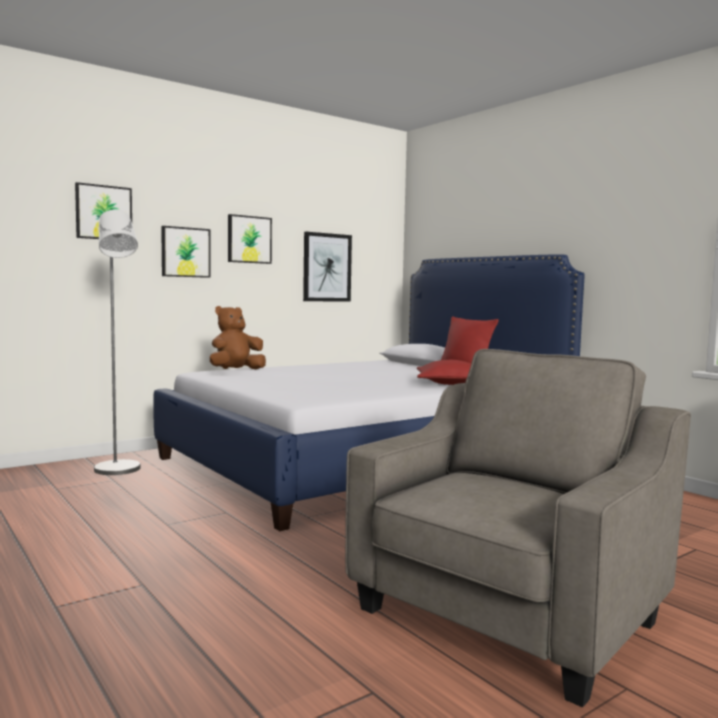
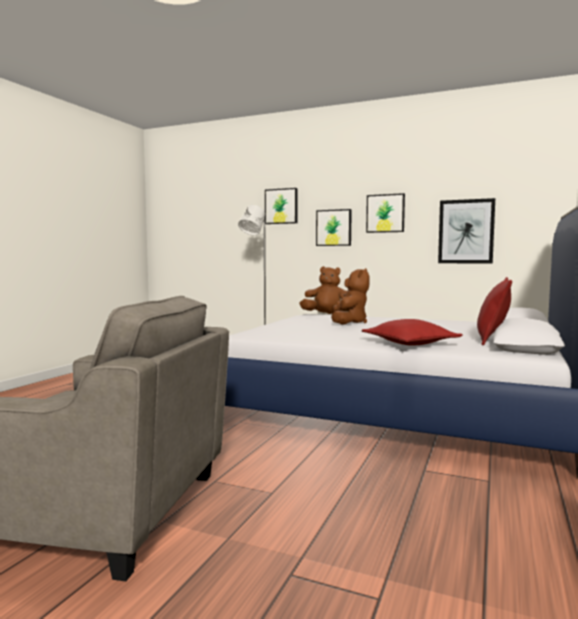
camera: 60 degrees right, 0 degrees up
(304, 374) = (349, 322): none -> brown plush toy

